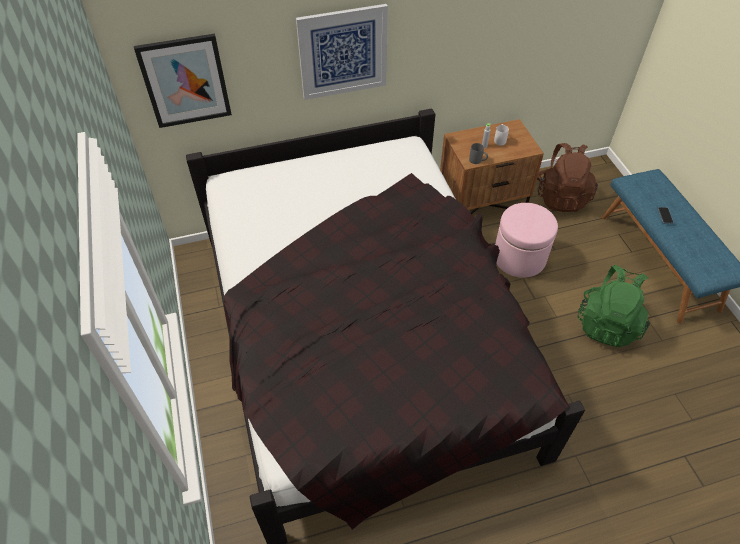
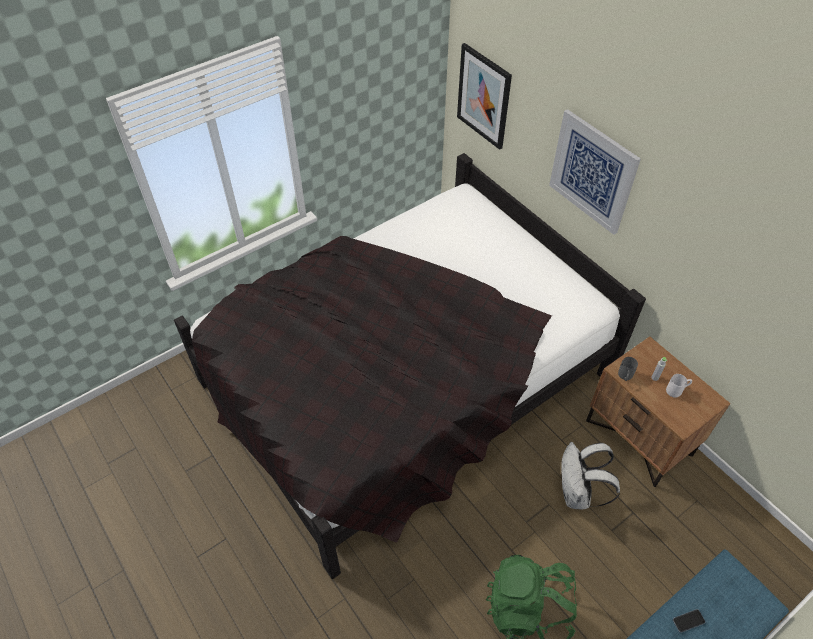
camera: 70 degrees right, 0 degrees up
(519, 257) = (577, 494): pink ottoman -> white backpack
(561, 196) = (707, 523): brown backpack -> none

